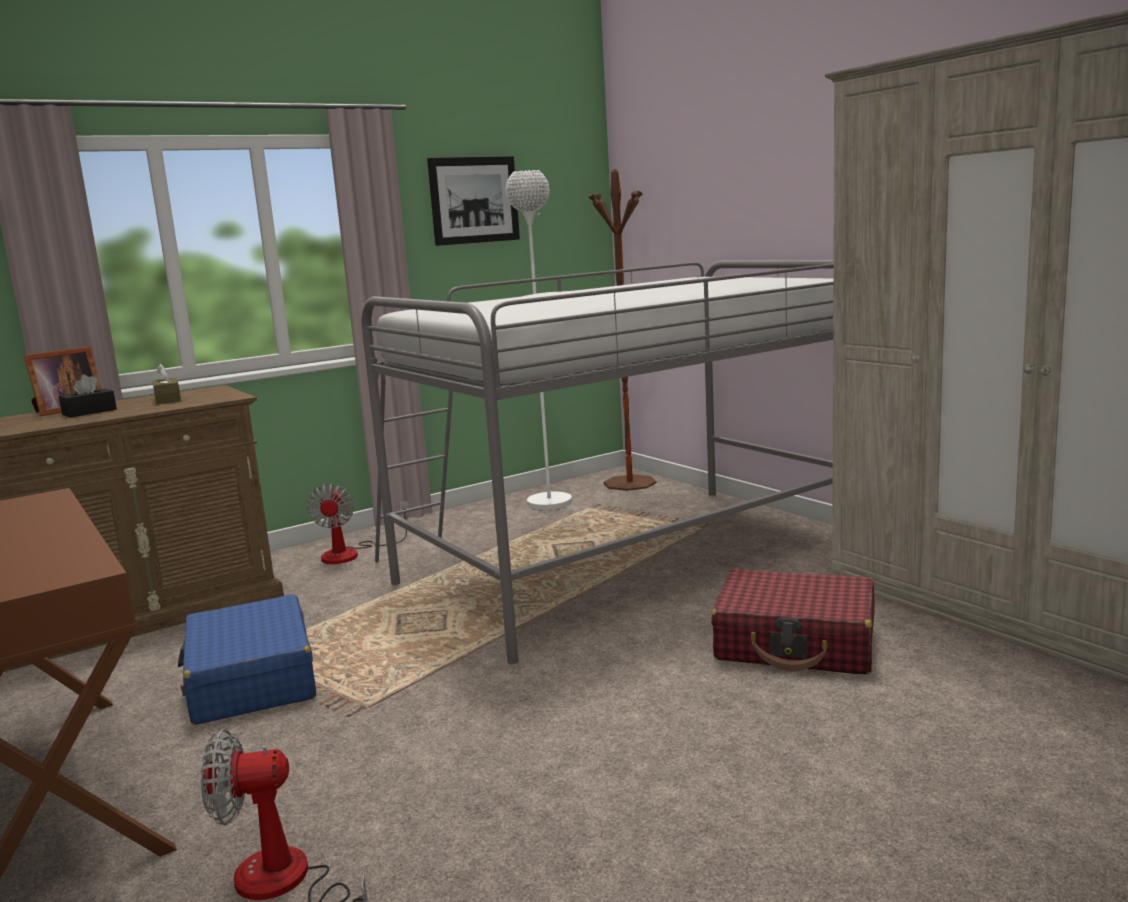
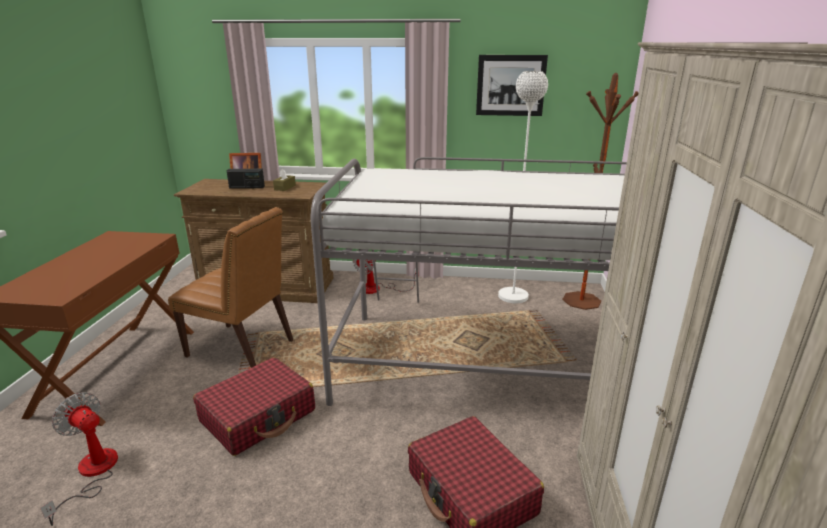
camera: 40 degrees right, 10 degrees up
(89, 412) = (247, 187): black tissue box -> radio
(251, 680) = (240, 348): blue suitcase -> brown chair
(437, 714) = (258, 416): none -> red suitcase

